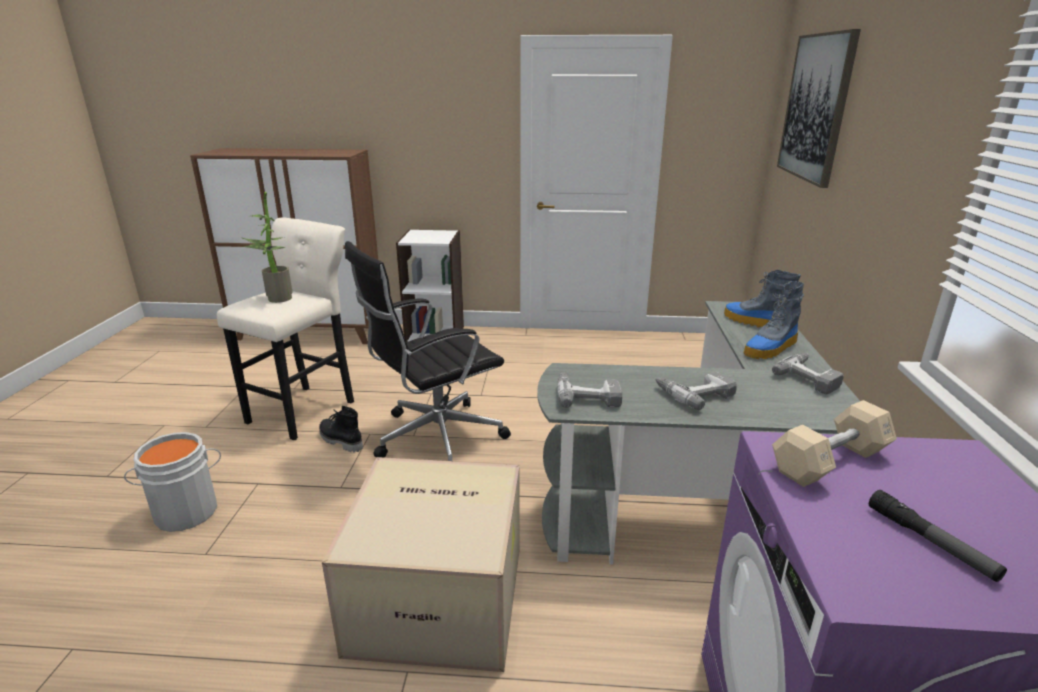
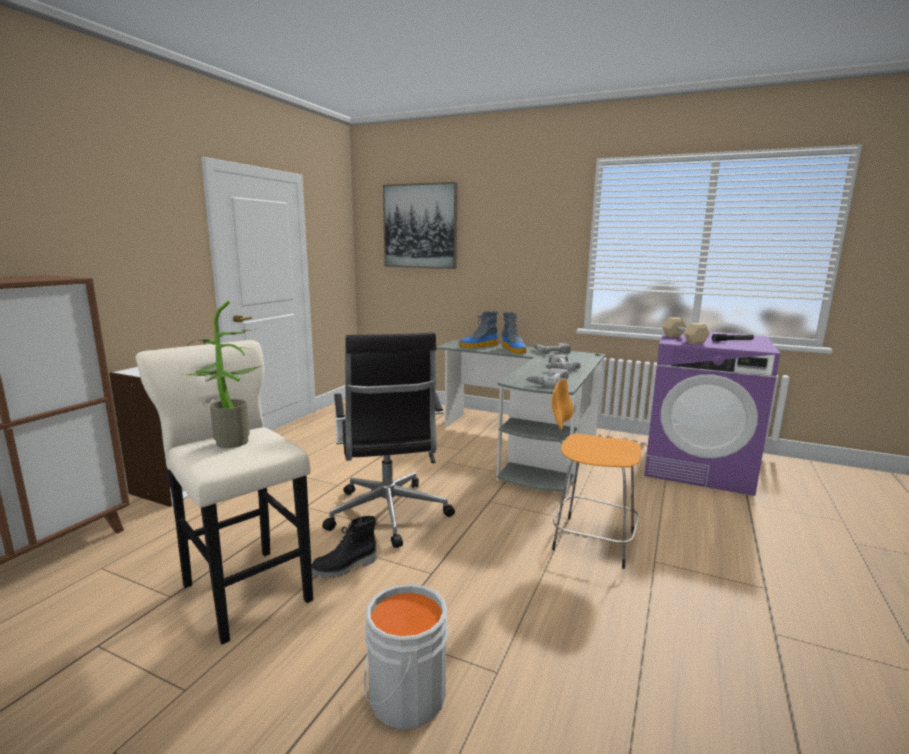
camera: 70 degrees left, 10 degrees down
(441, 597) = (590, 540): cardboard box -> orange stool

